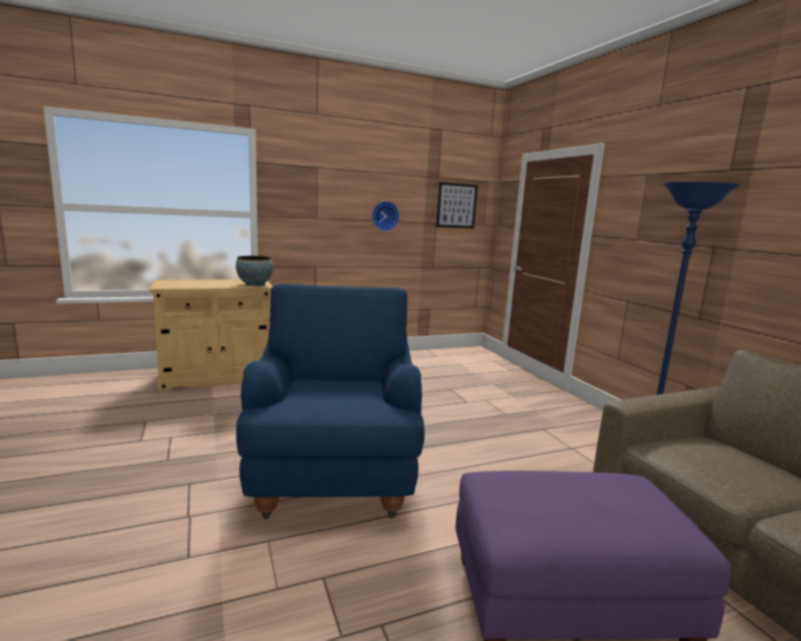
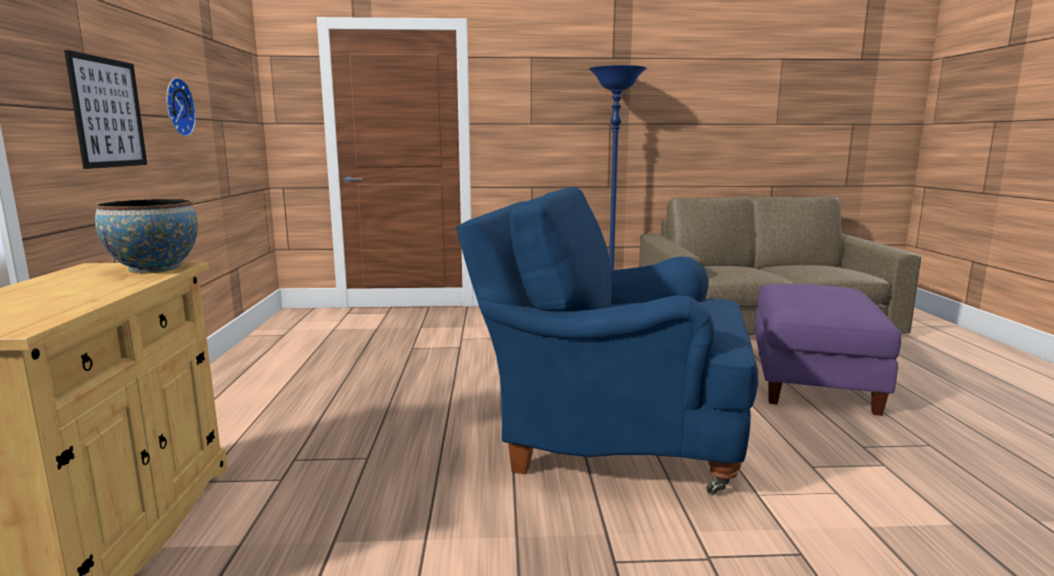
camera: 70 degrees left, 0 degrees up
(456, 205) = (236, 91): picture -> picture (108, 113)

